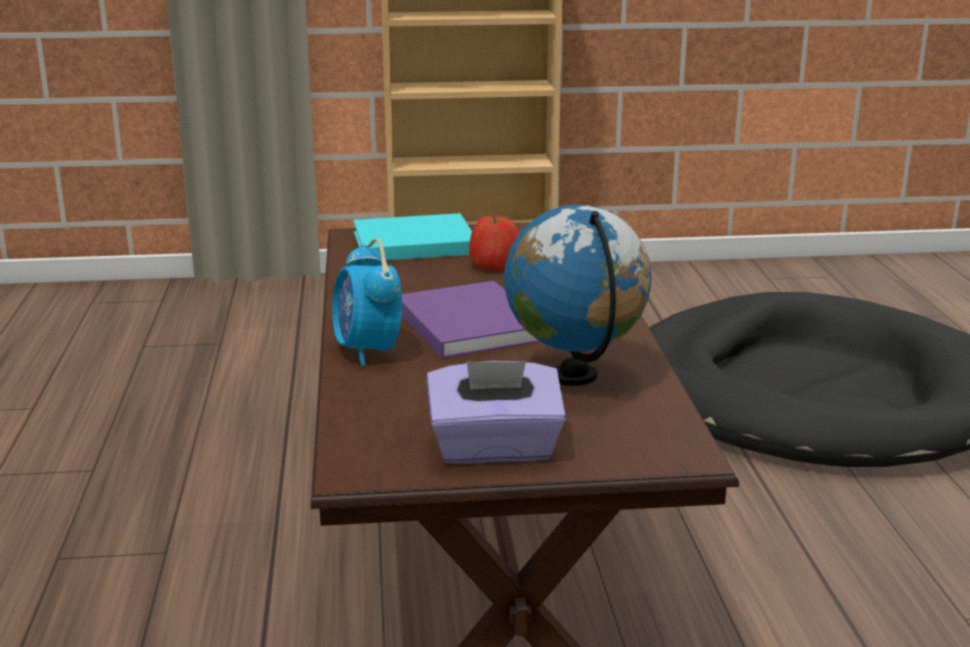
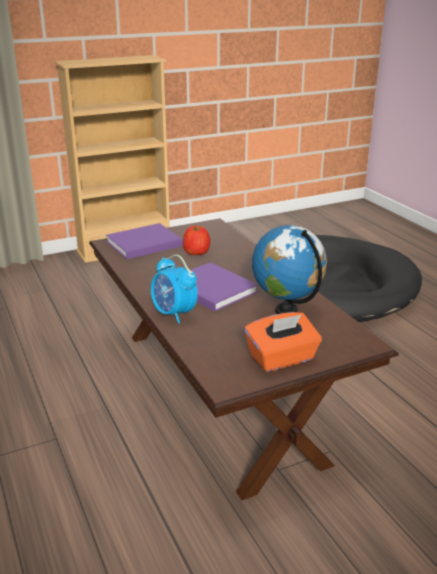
camera: 20 degrees left, 5 degrees up
(410, 243) = (142, 244): turquoise book -> purple book
(495, 449) = (282, 359): purple tissue box -> orange tissue box

